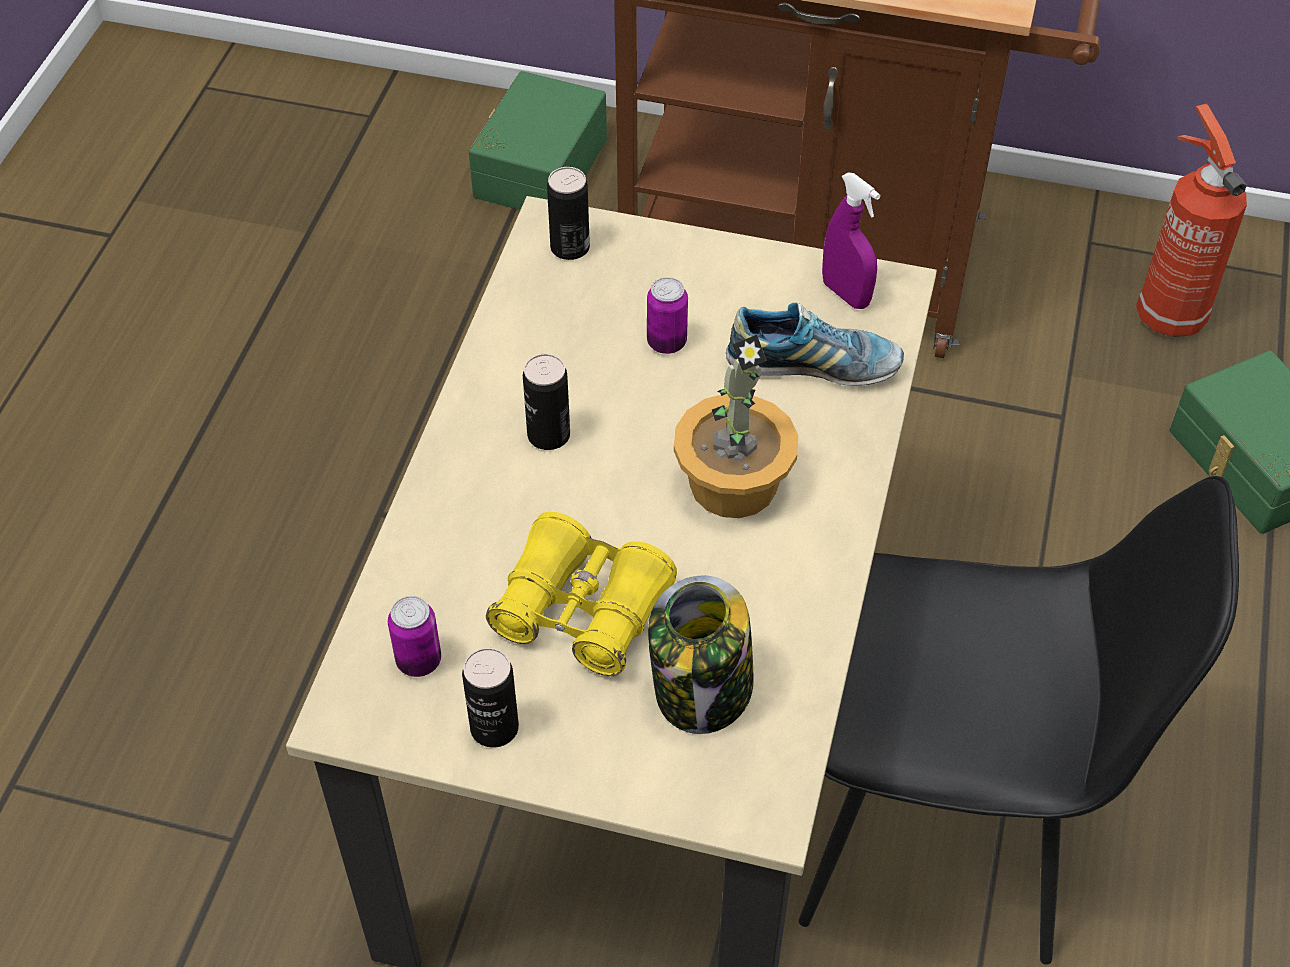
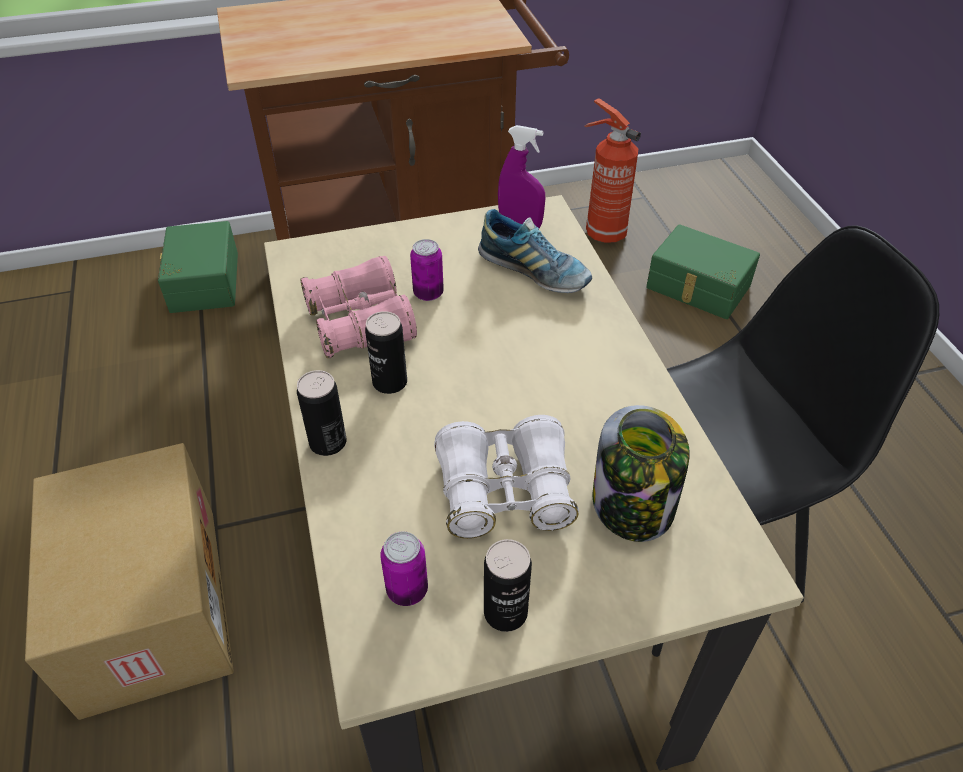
camera: 30 degrees left, 5 degrees down
(261, 571) = (148, 606): none -> cardboard box
(565, 348) = (360, 323): none -> pink binoculars
(570, 247) = (318, 262): can -> can (328, 442)
(582, 610) = (504, 491): yellow binoculars -> white binoculars
(732, 482) = (540, 360): potted plant -> none
(813, 366) = (534, 272): shoe -> shoe turned 60 degrees clockwise

